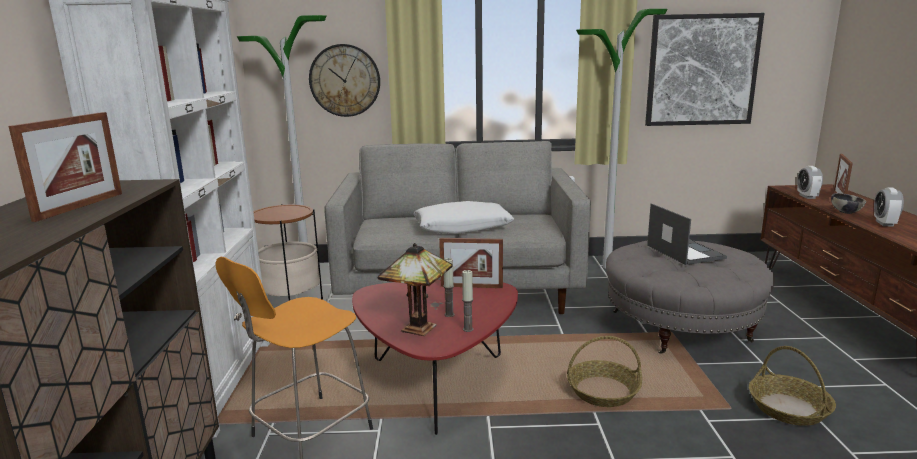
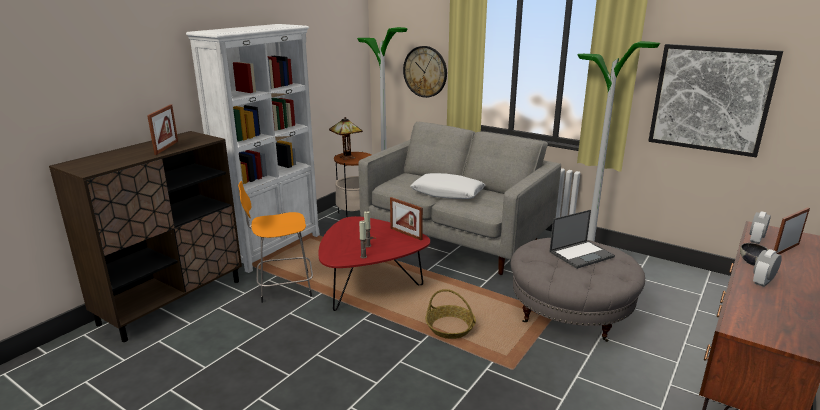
camera: 35 degrees right, 5 degrees up
(80, 206) = (166, 147): picture frame -> picture frame turned 45 degrees counterclockwise
(419, 330) = (341, 248): table lamp -> table lamp (346, 158)
(684, 251) = (581, 254): laptop -> laptop turned 45 degrees clockwise
(789, 408) = (552, 387): basket -> none

